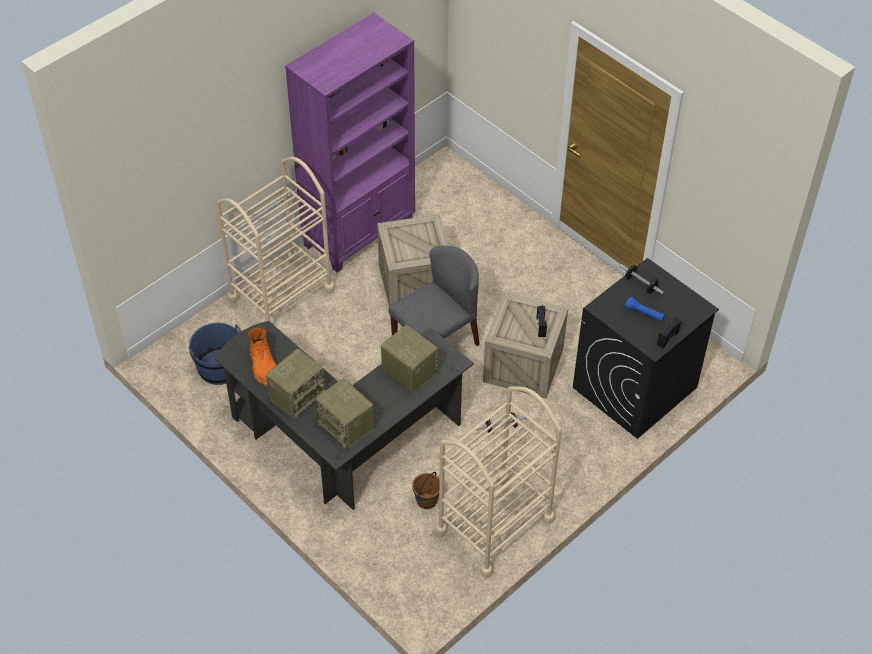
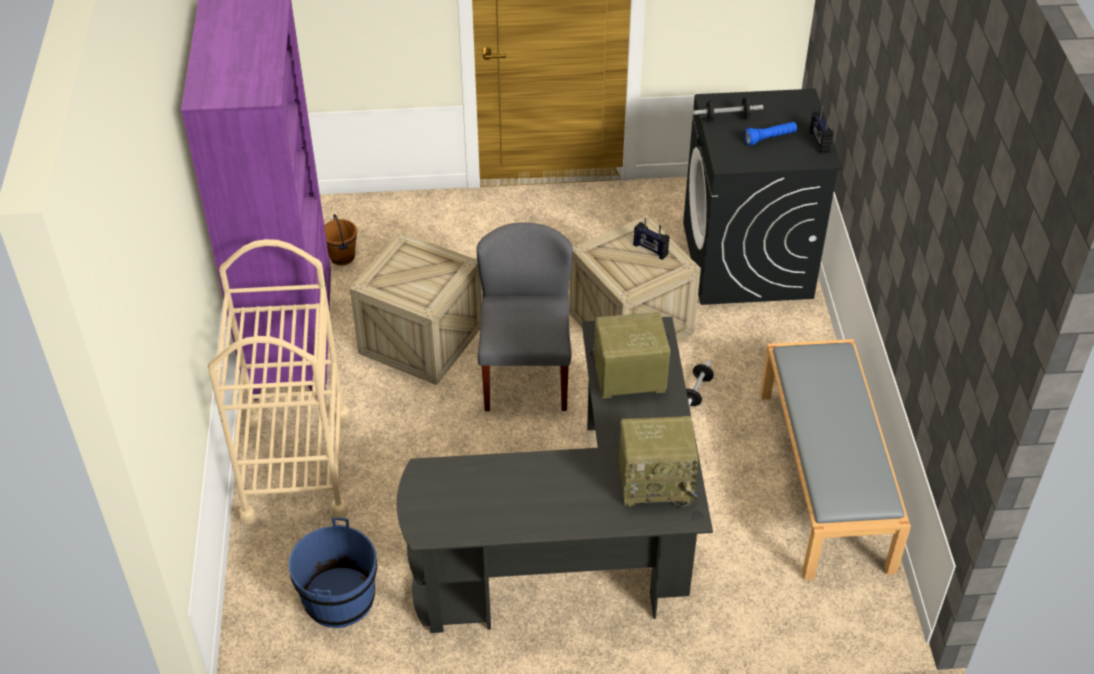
camera: 50 degrees left, 5 degrees down
(264, 367) = (480, 507): orange boot -> none
(297, 395) = (560, 500): radio -> none
(427, 501) = (739, 518): brown bucket -> brown bucket (343, 257)
(495, 525) = (825, 479): beige cart -> grey bench

